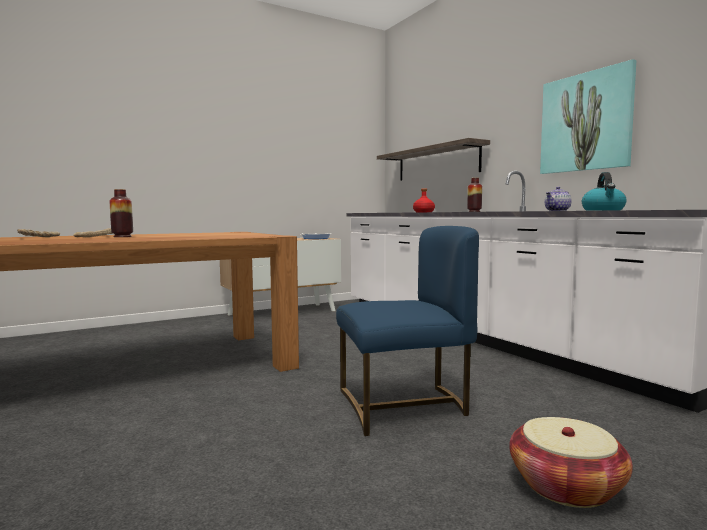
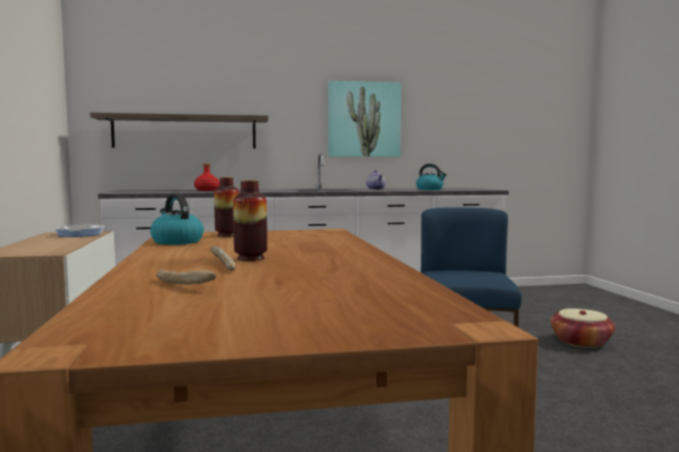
camera: 70 degrees left, 0 degrees up
(198, 233) = (176, 242): none -> kettle
(474, 212) = (270, 189): vase -> vase (227, 235)

